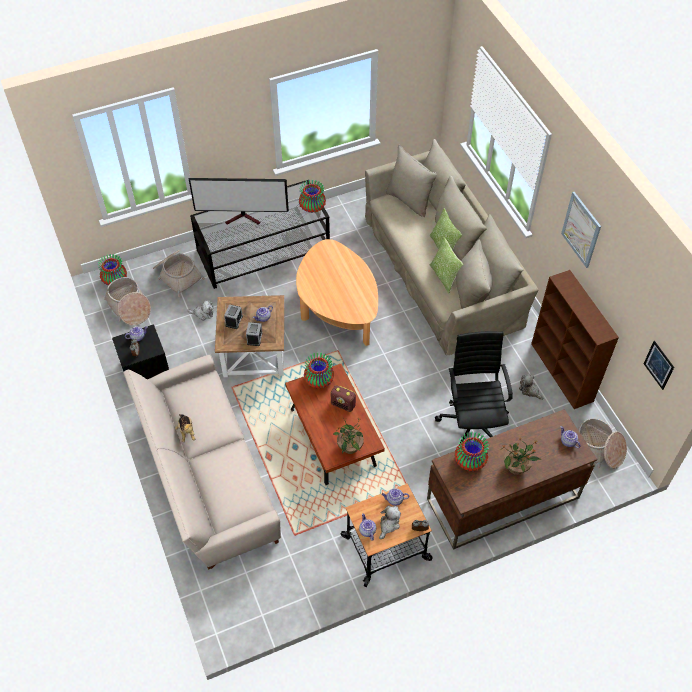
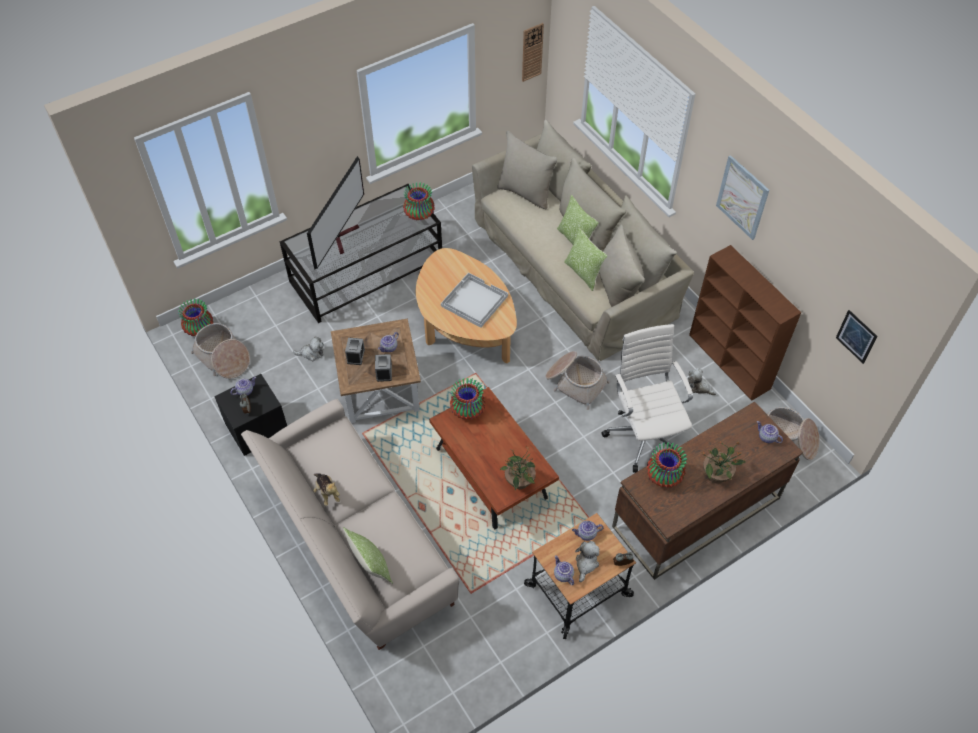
camera: 10 degrees left, 0 degrees up
(177, 275) = (272, 314): basket -> basket (575, 382)
(210, 498) = (371, 566): none -> pillow
(244, 218) = (343, 237): television -> television turned 60 degrees counterclockwise
(343, 405) = (501, 434): radio -> none
(344, 288) = (473, 301): none -> white tray
(430, 79) = (532, 52): none -> wall clock
(473, 424) = (645, 433): black office chair -> white office chair

